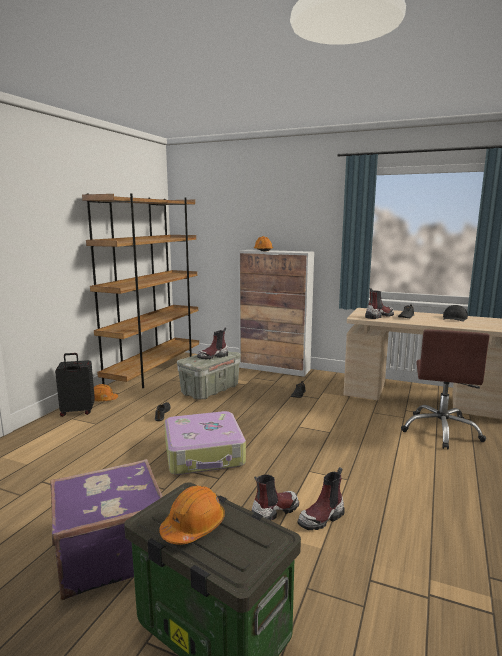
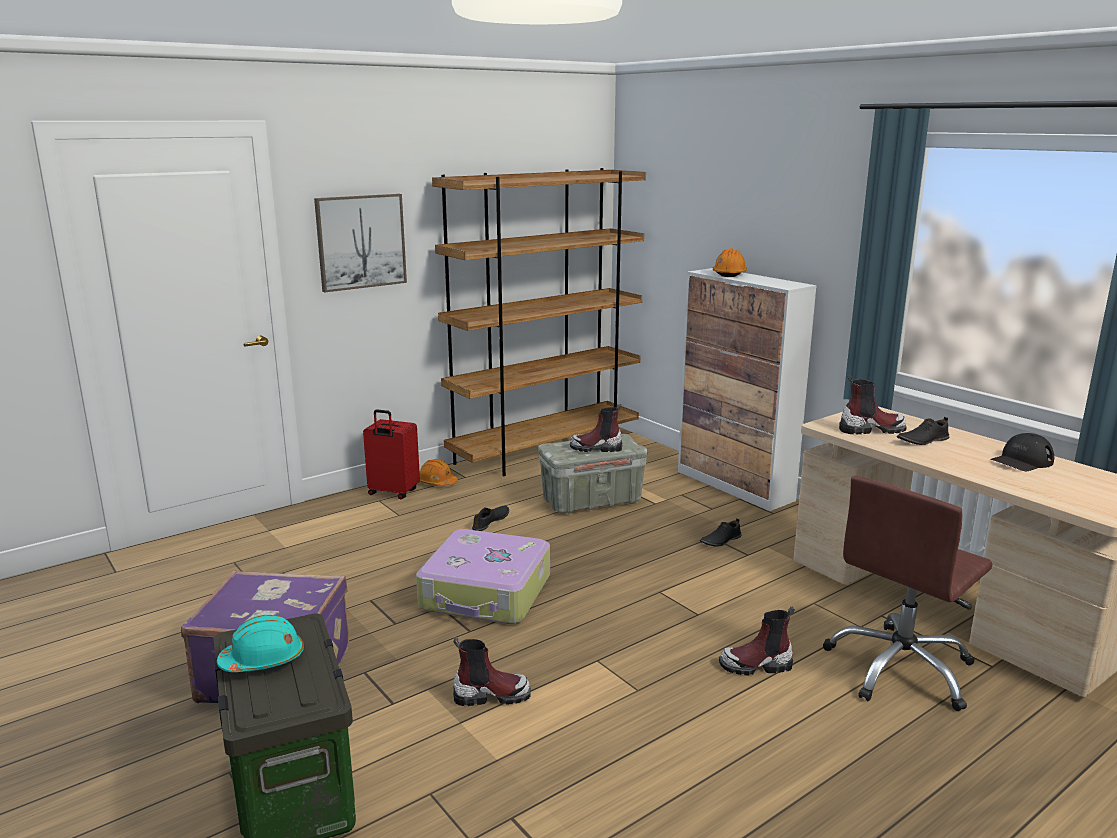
camera: 30 degrees right, 5 degrees up
(40, 236) = (361, 241): none -> picture
(77, 412) = (393, 493): black suitcase -> red suitcase
(193, 526) = (263, 660): orange hard hat -> turquoise hard hat
(322, 518) = (540, 726): boot -> boot (756, 665)

